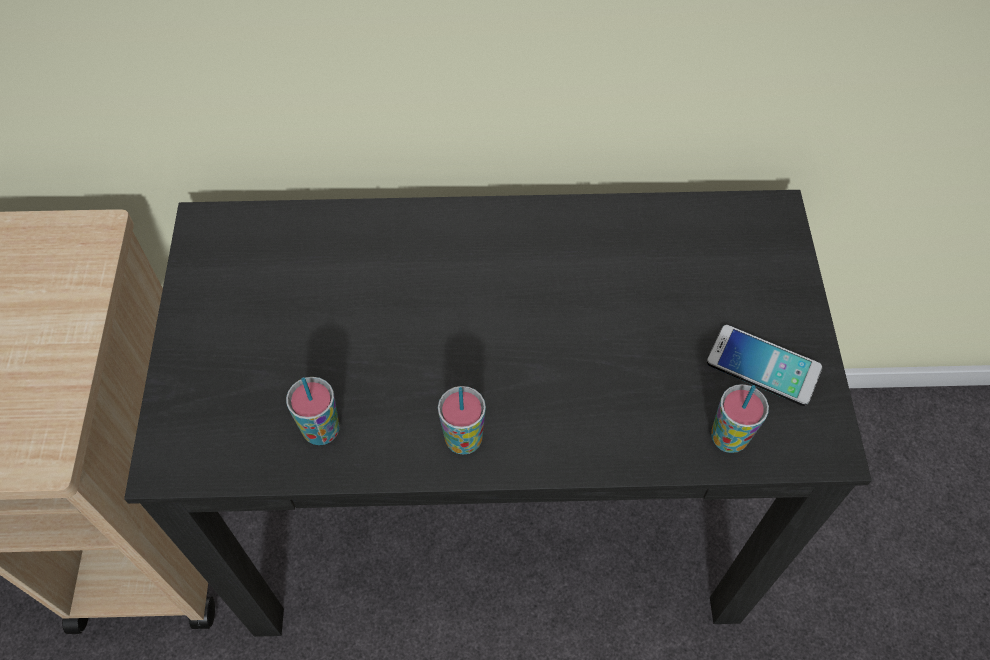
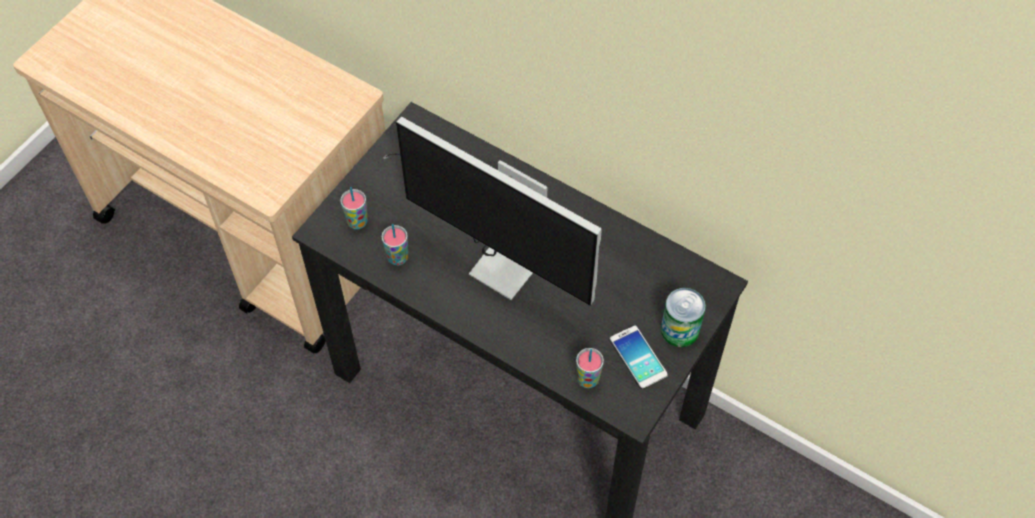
camera: 35 degrees right, 0 degrees up
(452, 335) = (493, 249): none -> monitor
(463, 440) = (459, 302): cup -> cup (357, 222)
(780, 297) = (680, 330): none -> can

